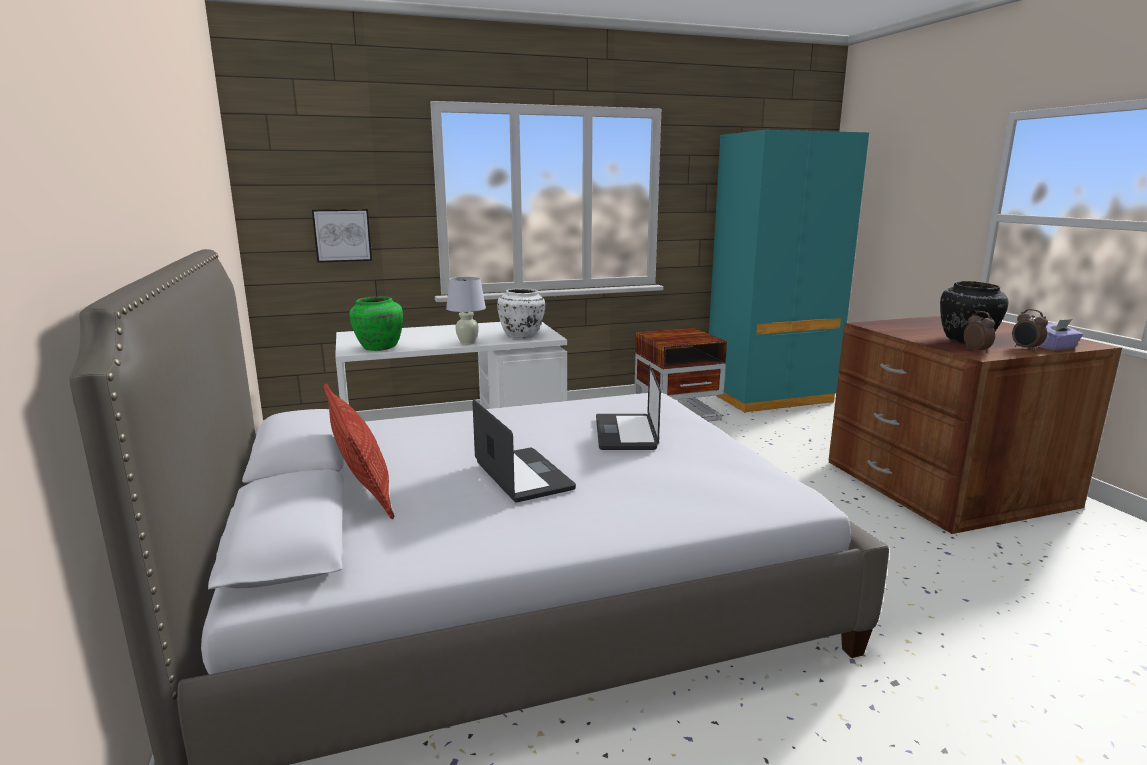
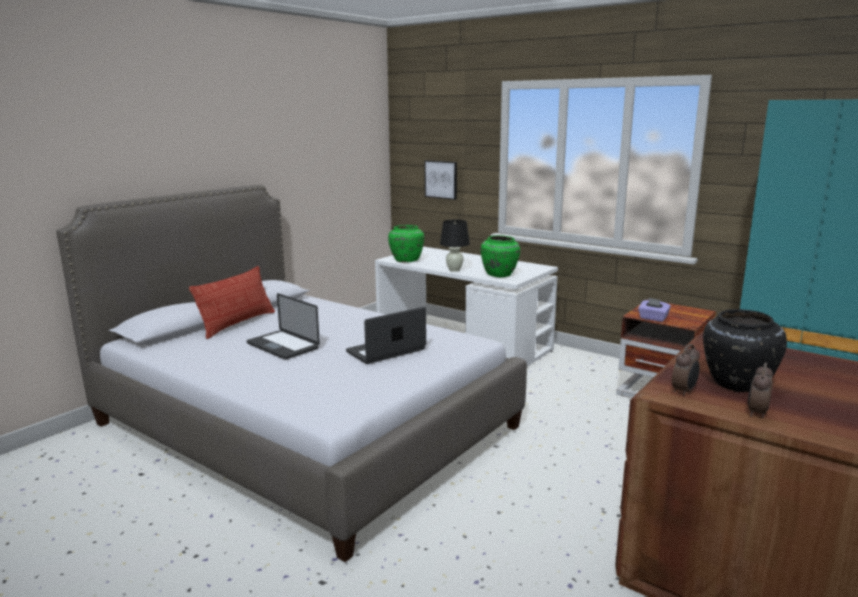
camera: 55 degrees right, 0 degrees up
(467, 343) = (454, 270): white table lamp -> black table lamp
(522, 336) = (499, 275): white vase -> green vase
(523, 476) = (282, 346): laptop -> laptop turned 105 degrees clockwise
(1056, 347) = (807, 429): purple tissue box -> purple tissue box (653, 318)

